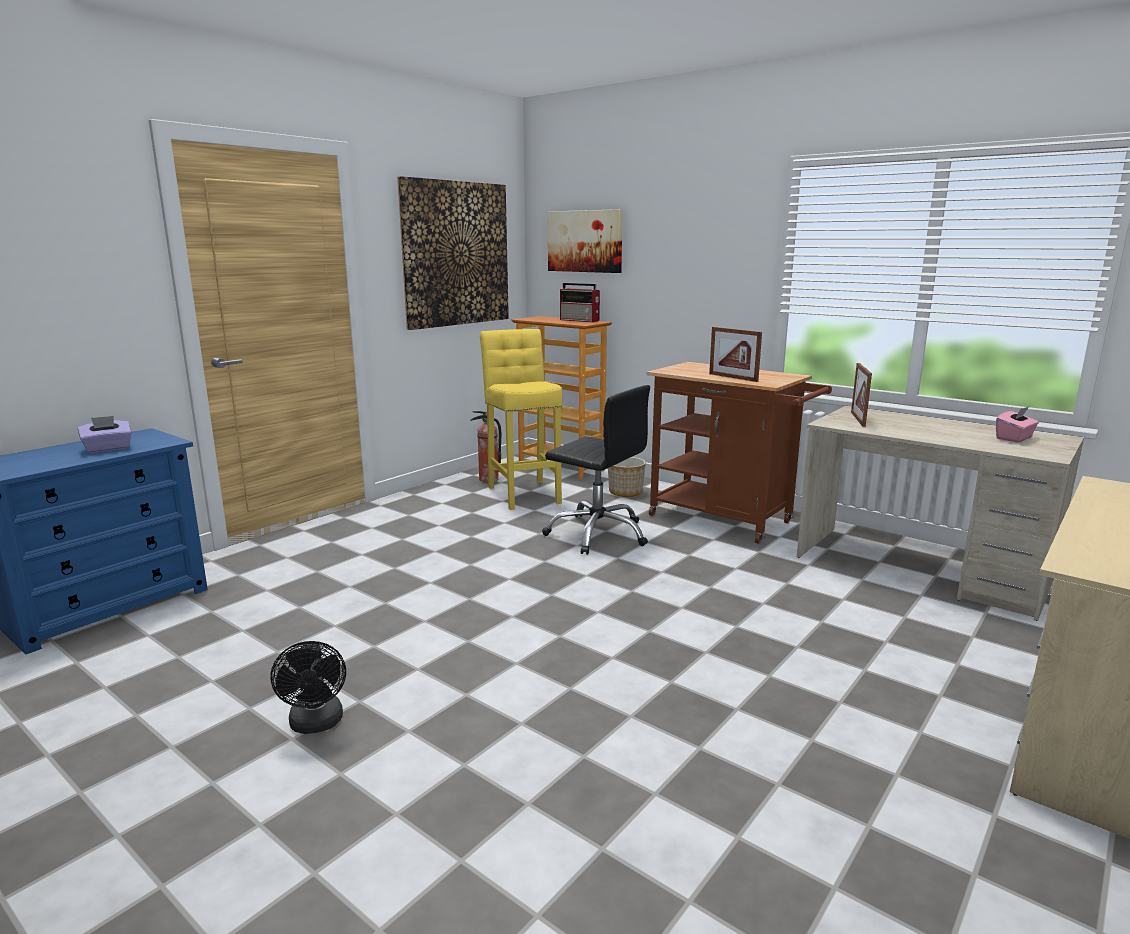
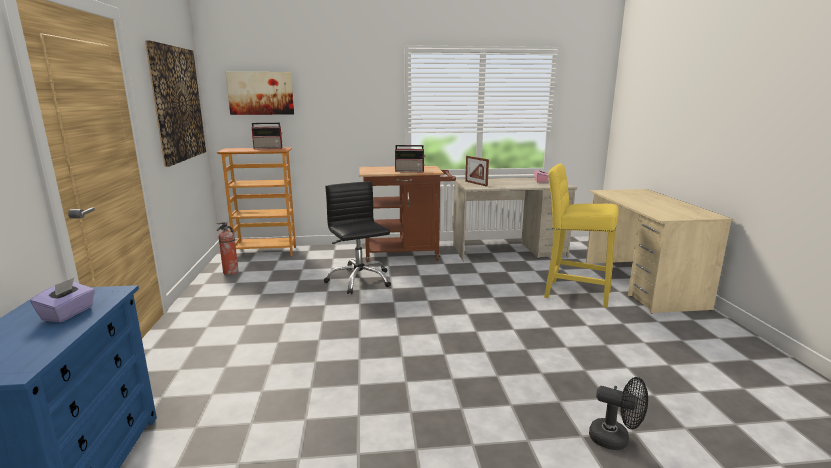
camera: 45 degrees left, 0 degrees up
(316, 724) = (414, 435): black fan -> black fan (615, 439)
(523, 493) = (272, 273): yellow stool -> yellow stool (573, 293)
(598, 534) = (359, 280): black office chair -> black office chair turned 105 degrees counterclockwise
(626, 492) = (331, 255): planter -> none
(733, 377) = (410, 171): picture frame -> radio

